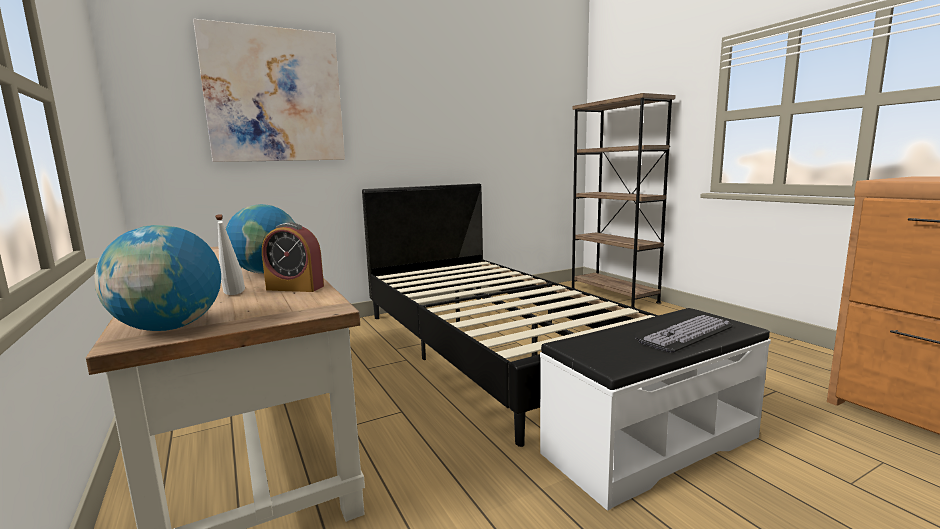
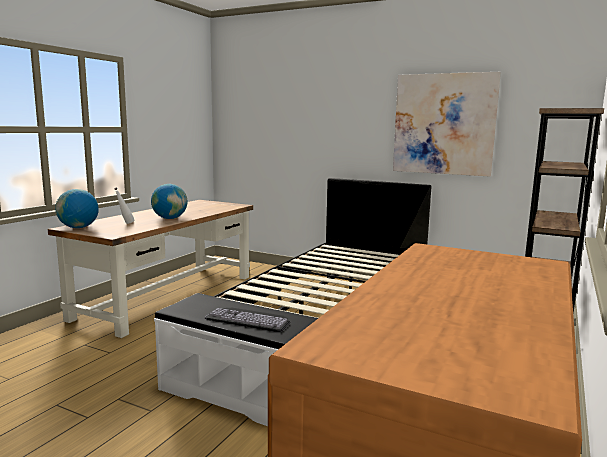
camera: 55 degrees right, 0 degrees up
(275, 96) = (286, 110): picture -> picture (443, 124)
(295, 288) = (143, 227): alarm clock -> none

